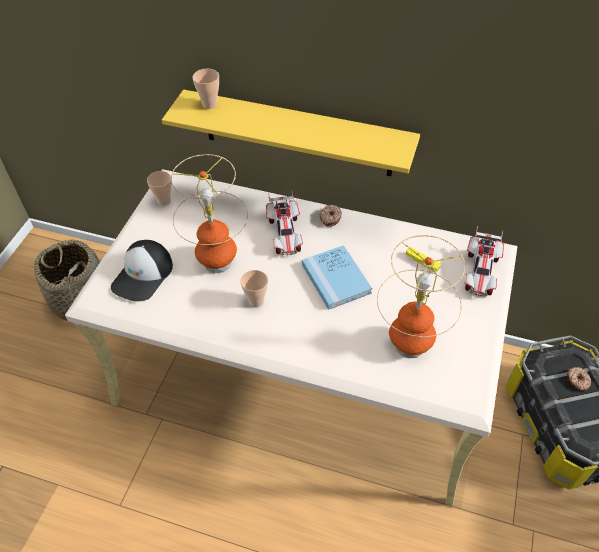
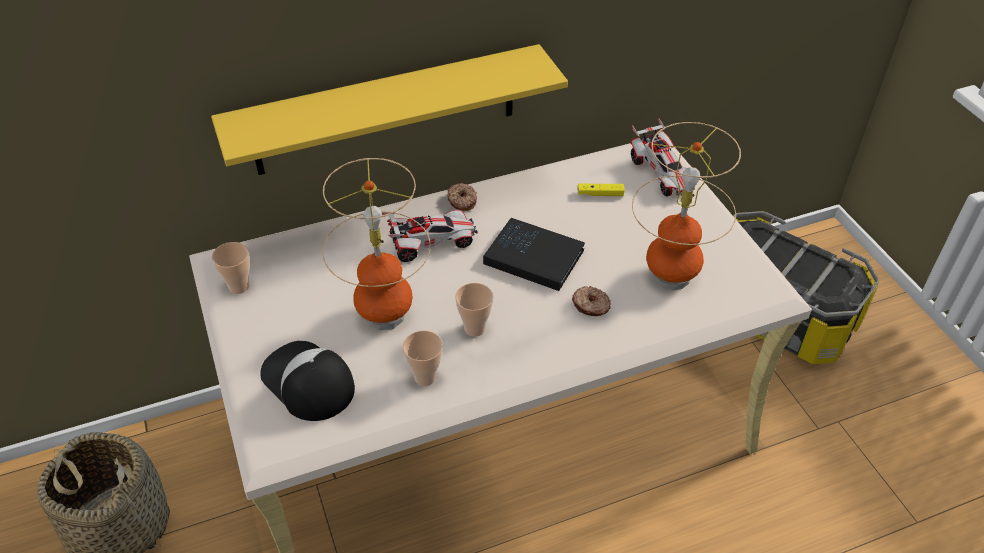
camera: 40 degrees left, 5 degrees down
(143, 275) = (307, 382): cap -> cap turned 150 degrees clockwise
(209, 104) = (269, 116): cup -> cup (425, 377)
(285, 234) = (431, 243): toy car -> toy car turned 60 degrees counterclockwise
(336, 279) = (534, 257): blue book -> black book
(577, 381) = (777, 250): donut -> donut (590, 306)

